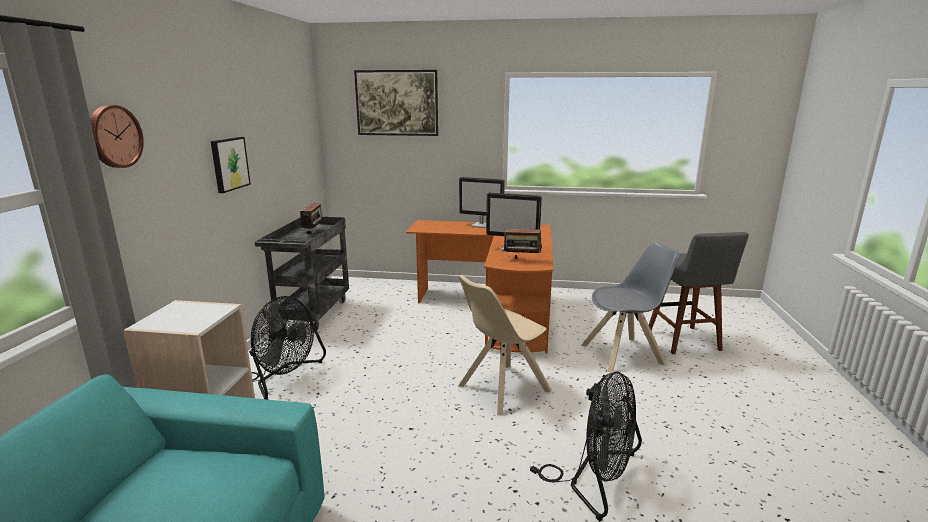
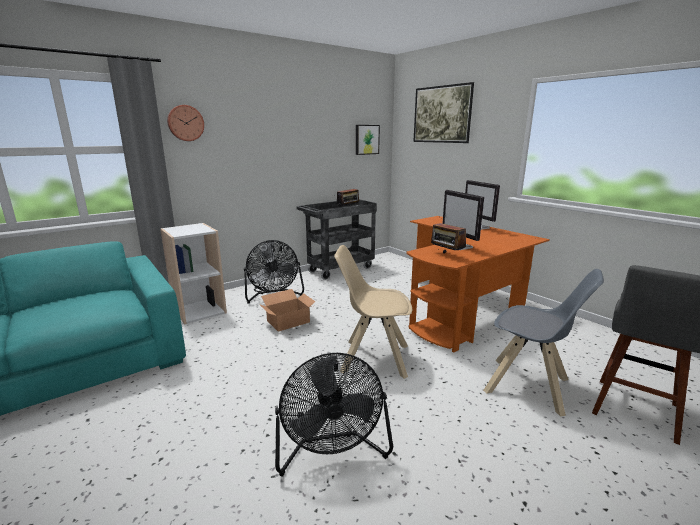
camera: 45 degrees right, 0 degrees up
(229, 164) = (282, 150): picture -> picture (366, 139)
(359, 397) = (287, 321): none -> cardboard box

